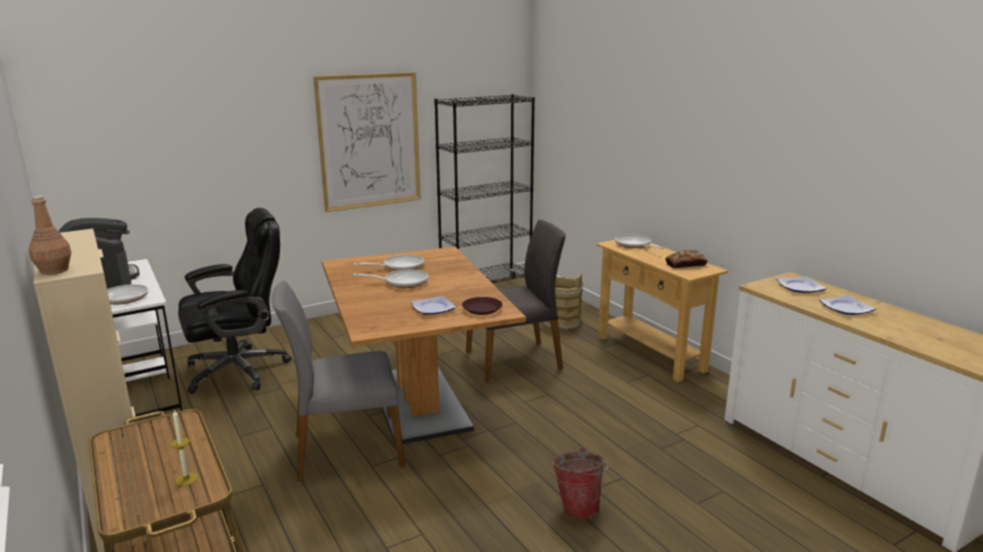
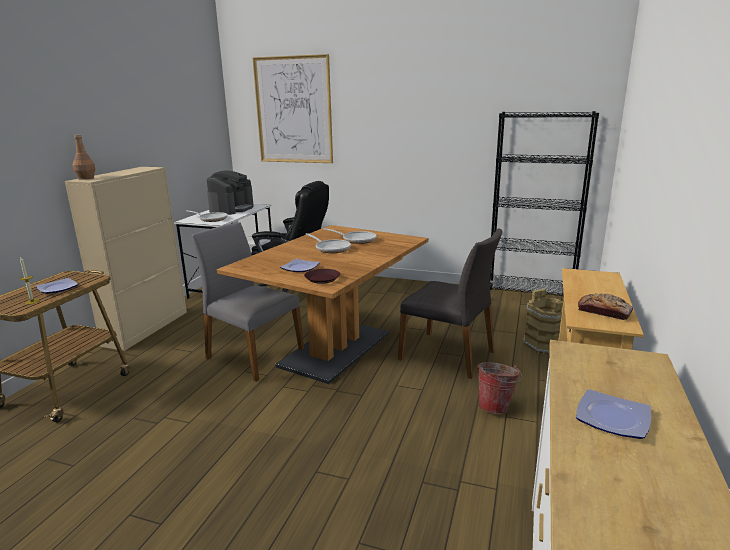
camera: 50 degrees right, 0 degrees up
(369, 141) = (439, 145): picture -> picture (293, 110)
(578, 507) = (281, 474): bucket -> bucket (496, 407)
(634, 245) = (596, 280): frying pan -> none
(799, 288) = (619, 372): plate -> plate (57, 288)

